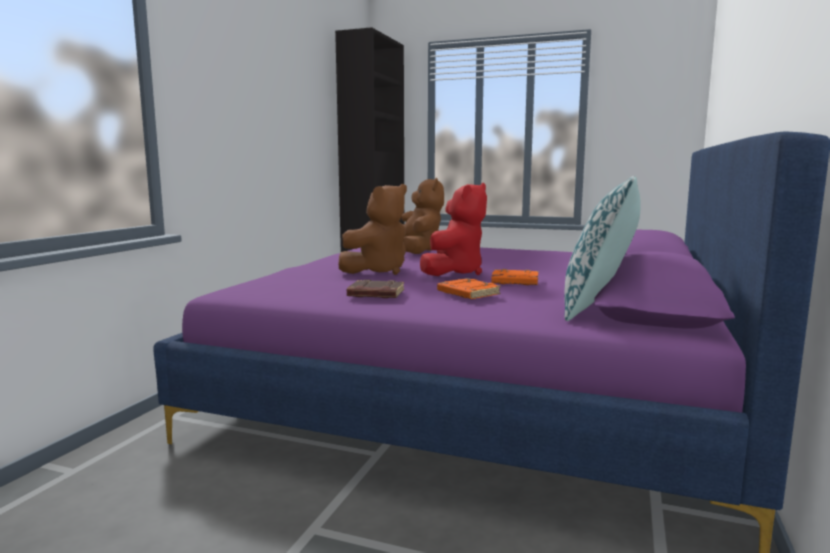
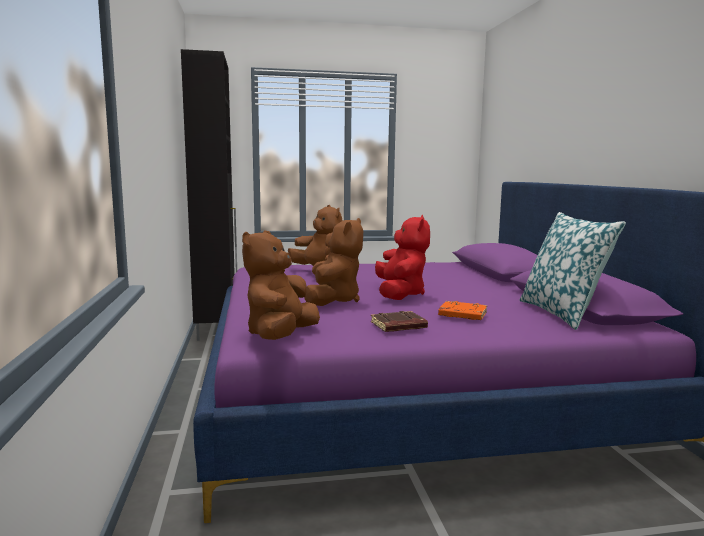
camera: 30 degrees left, 0 degrees up
(259, 289) = (280, 336): none -> brown plush toy
(514, 282) = (463, 298): orange book -> none

